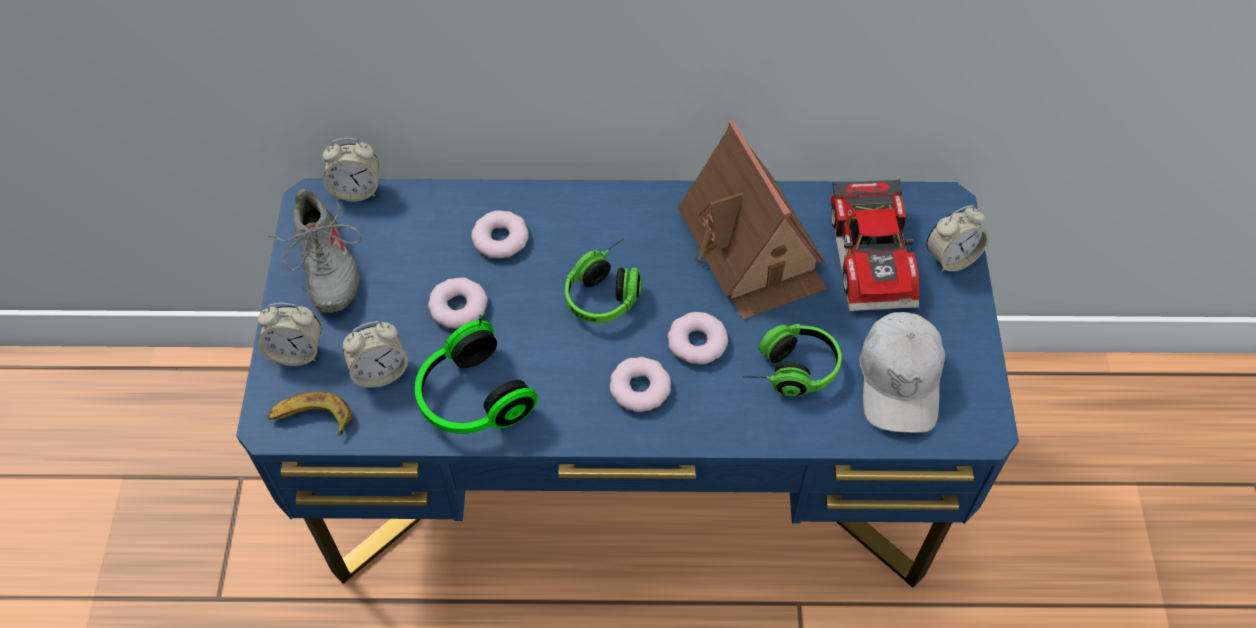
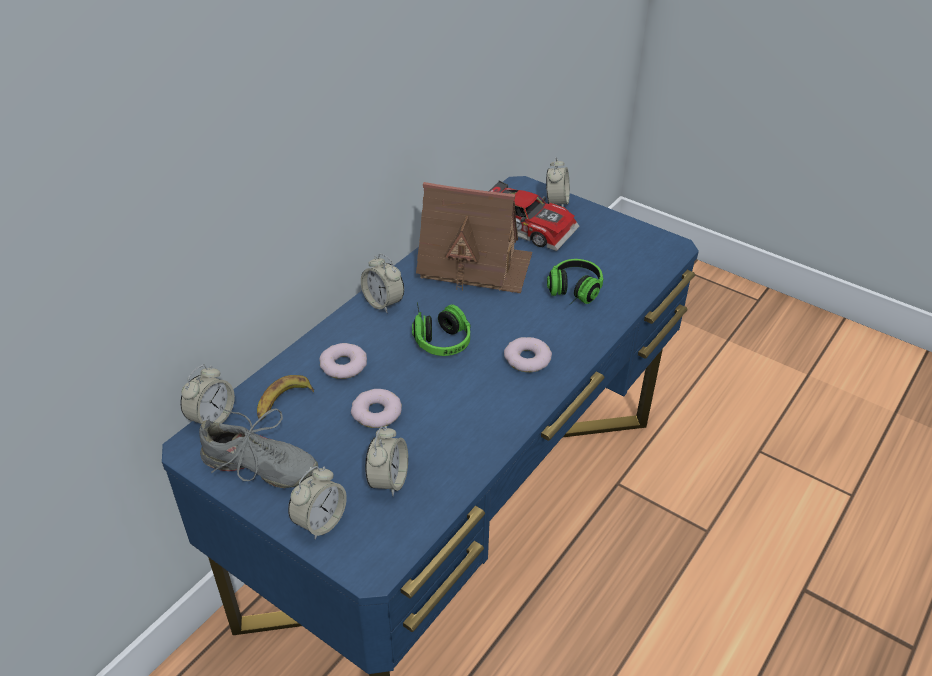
camera: 55 degrees left, 15 degrees down
(311, 418) = (390, 540): banana -> banana (283, 402)
(471, 398) = (459, 442): headphones -> none
(618, 210) = (383, 303): none -> alarm clock
(697, 342) = (517, 319): donut -> none
(900, 380) = (618, 258): white cap -> none

